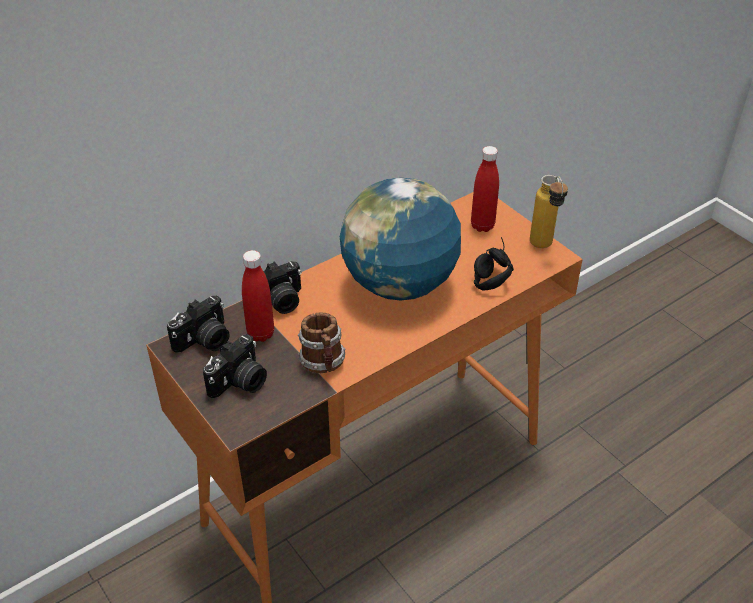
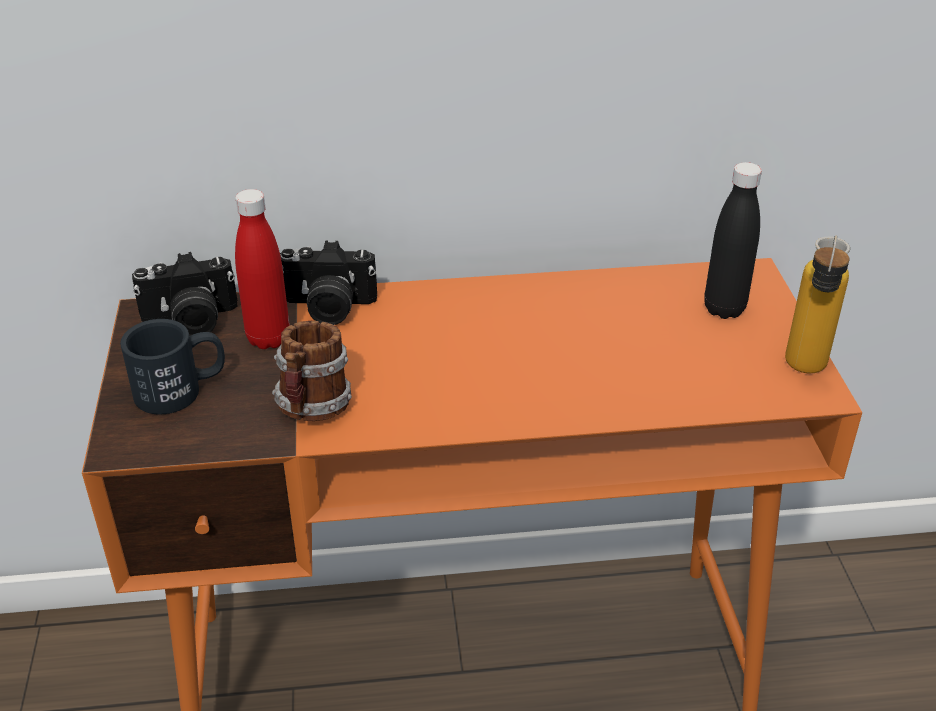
camera: 30 degrees right, 5 degrees down
(240, 383) = (181, 389): camera -> black mug
(399, 284) = (521, 344): globe -> none
(482, 226) = (724, 309): red bottle -> black bottle
(489, 269) = (682, 372): black headphones -> none

